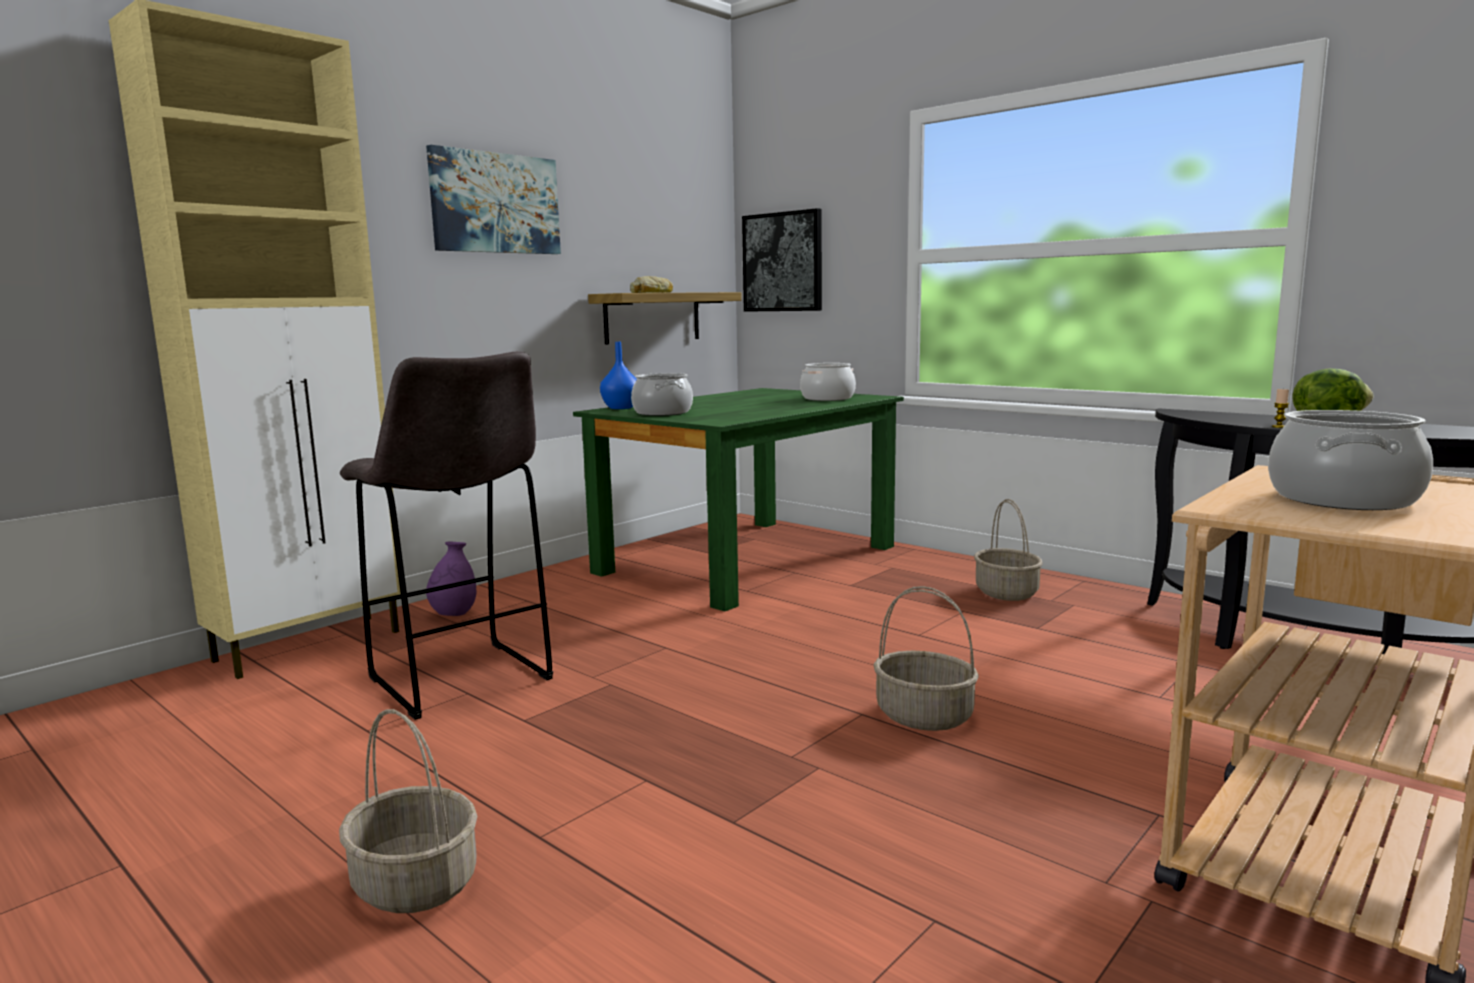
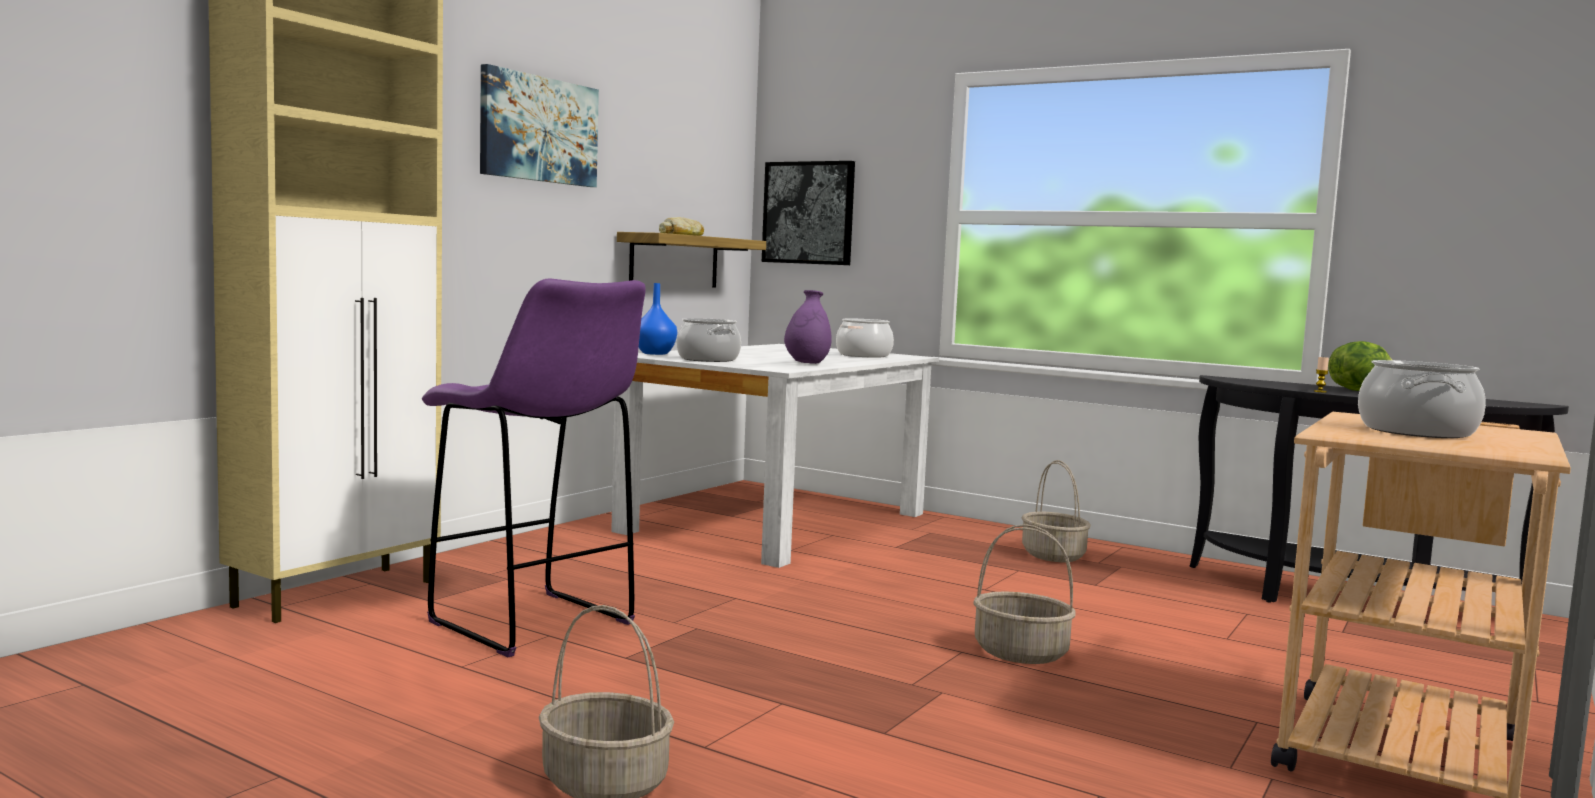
camera: 10 degrees left, 5 degrees down
(454, 614) = (483, 567): purple vase -> purple vase (807, 363)
(462, 680) = (535, 624): grey stool -> purple stool
(748, 558) = (776, 522): green dining table -> white dining table

